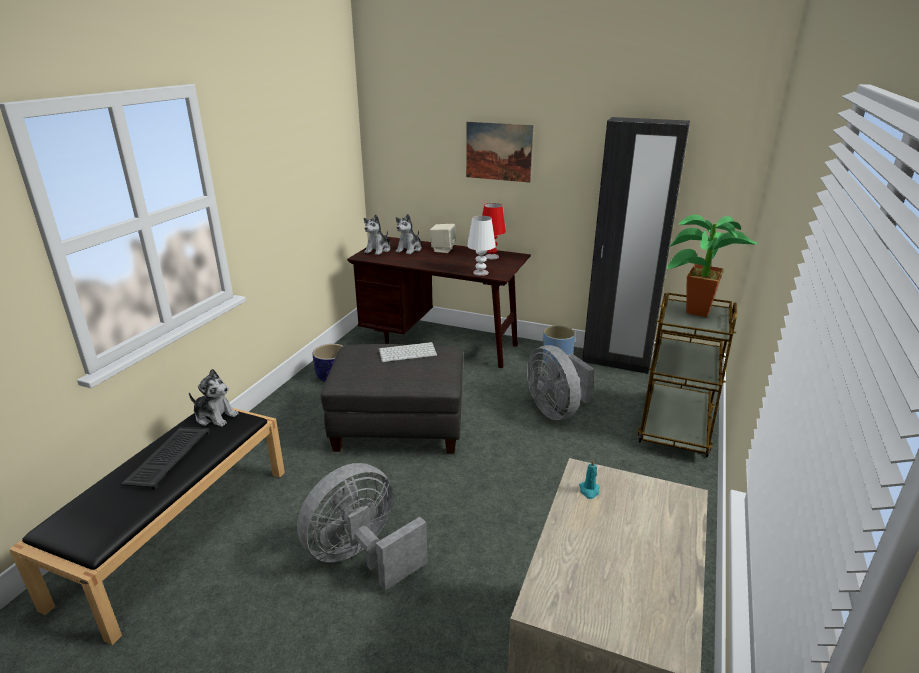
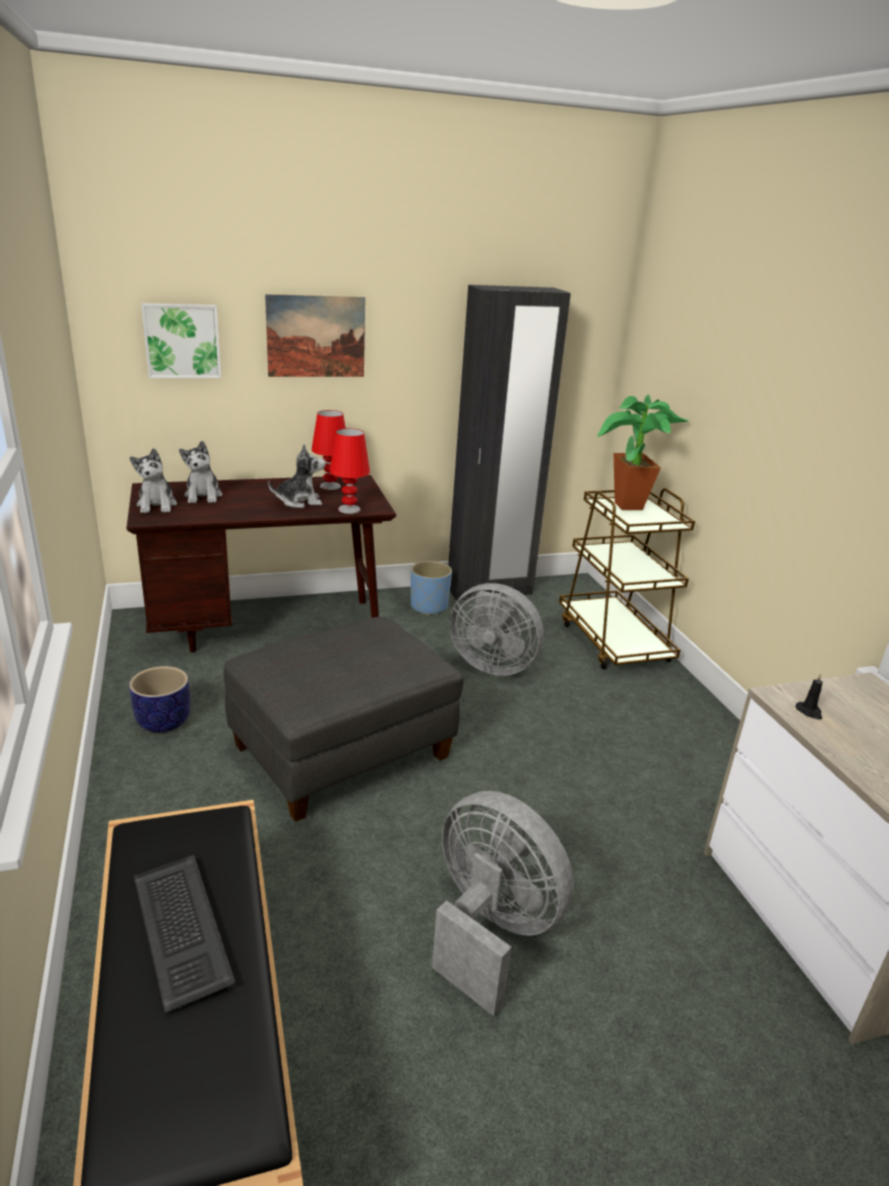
camera: 40 degrees left, 0 degrees up
(215, 416) = (166, 835): plush toy -> plush toy (299, 501)
(362, 556) = (490, 930): grey fan -> grey fan turned 120 degrees clockwise
(408, 352) = (343, 640): keyboard -> none
(417, 150) = (182, 340): none -> picture
(443, 250) = (252, 488): beige speaker -> none
(481, 272) = (349, 509): white table lamp -> red table lamp
(589, 491) = (809, 712): turquoise candle -> black candle

